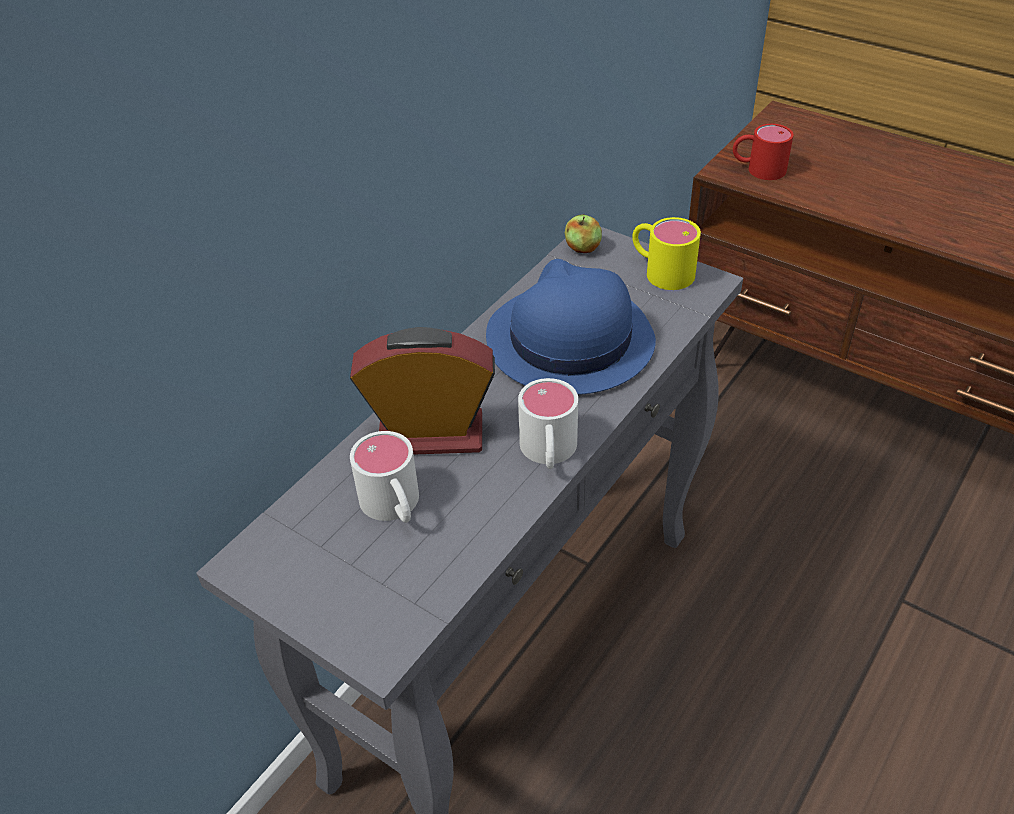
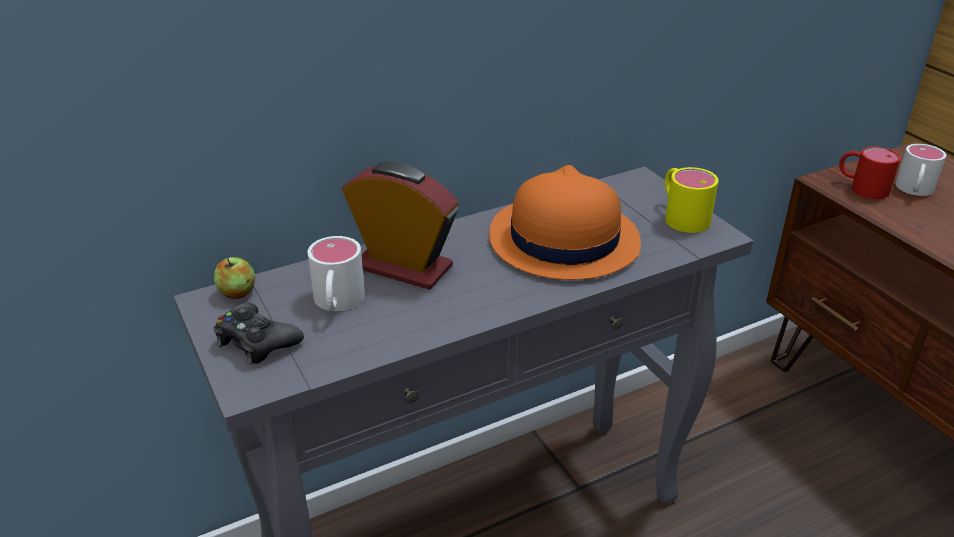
camera: 25 degrees right, 10 degrees down
(344, 592) = (256, 342): none -> black game controller
(548, 453) = (482, 307): white mug -> white mug (914, 190)
(569, 340) = (562, 240): blue hat -> orange hat
(582, 248) = (627, 183): apple -> apple (237, 292)

